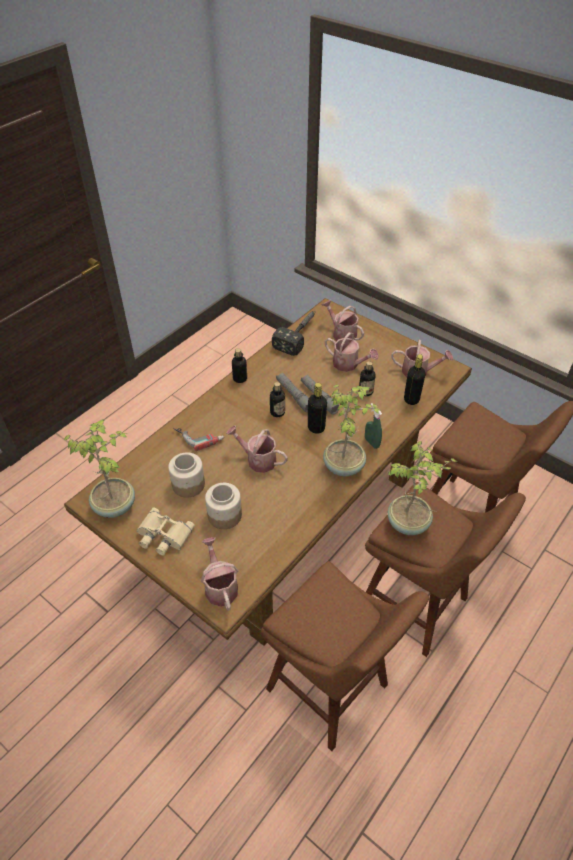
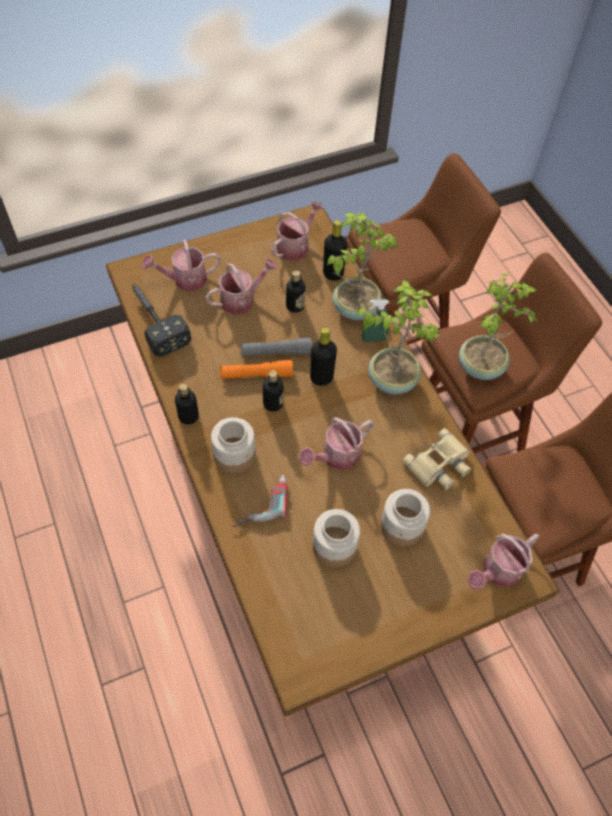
camera: 65 degrees left, 10 degrees up
(115, 505) = (322, 646): potted plant -> potted plant (354, 308)
(163, 535) = (399, 605): beige binoculars -> beige binoculars (439, 465)
(220, 586) = (498, 571): watering can -> watering can turned 45 degrees counterclockwise
(226, 410) = (235, 455): none -> jar
(294, 395) = (256, 374): grey flashlight -> orange flashlight

